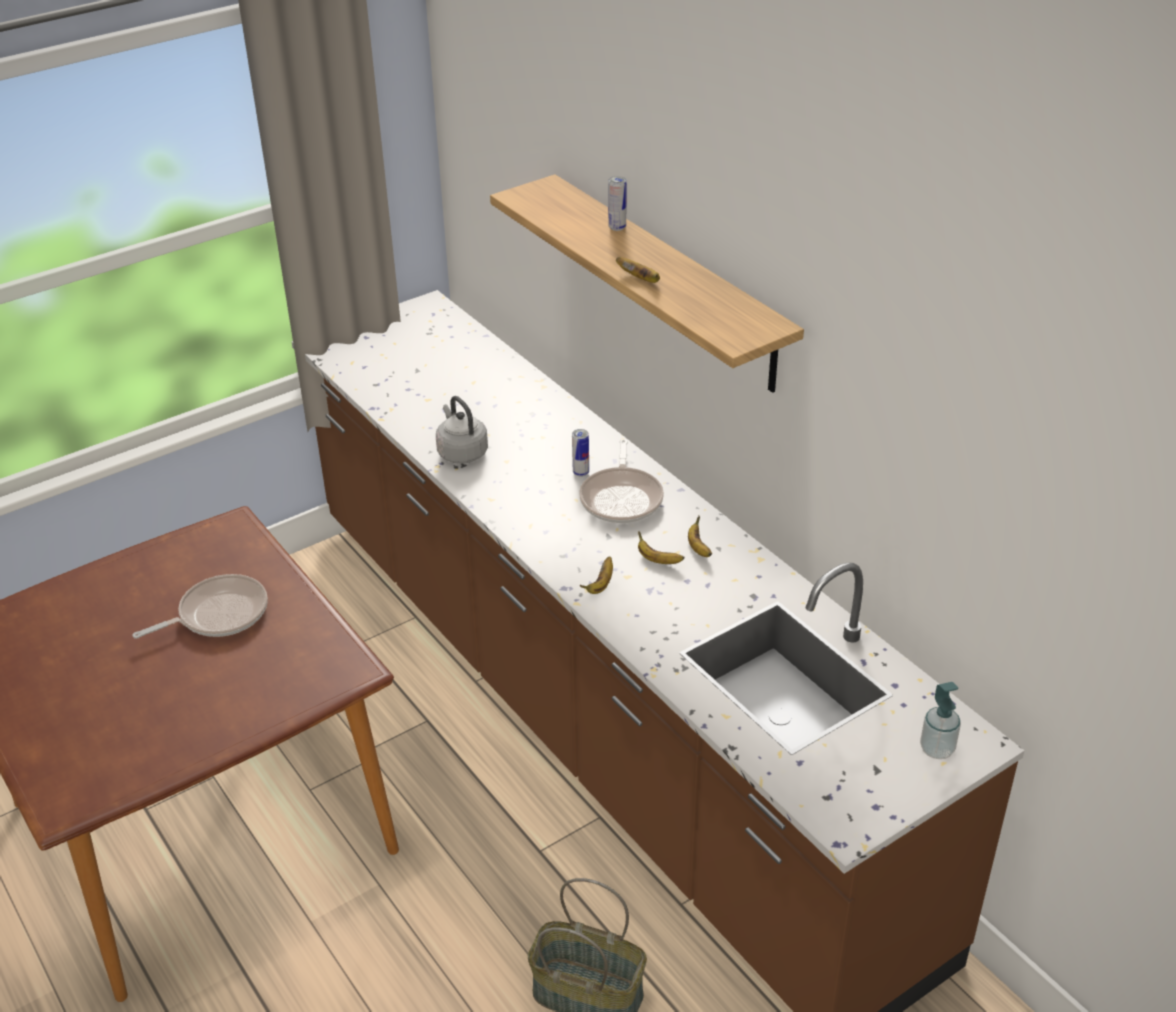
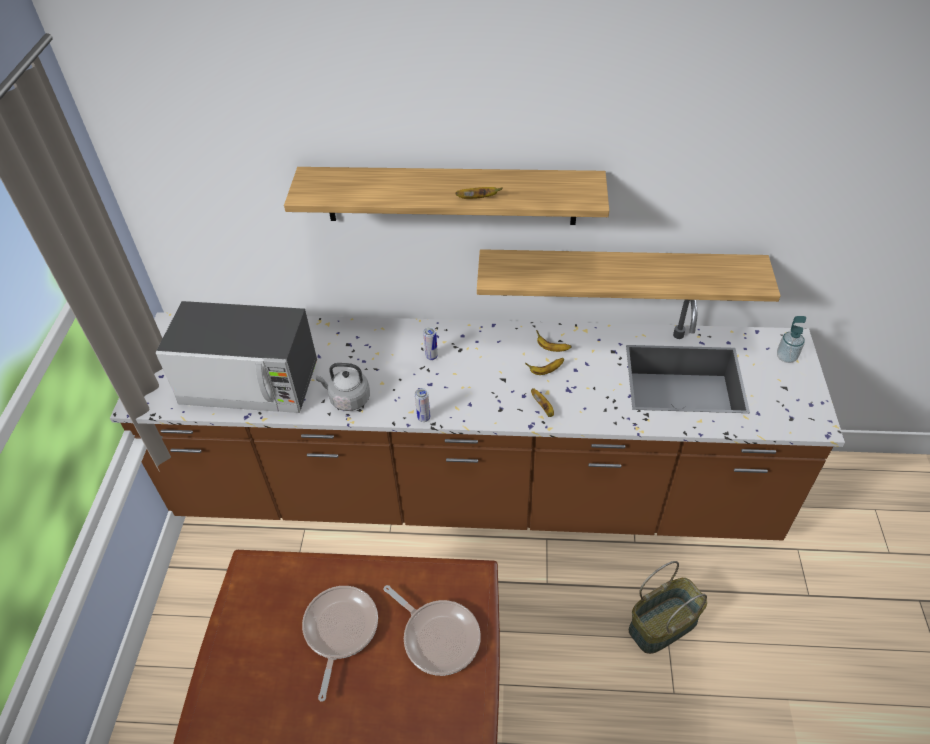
camera: 50 degrees left, 10 degrees up
(414, 387) = (250, 383): none -> microwave
(617, 227) = (403, 176): can -> can (424, 418)
(622, 498) = (474, 353): frying pan -> frying pan (438, 636)
(816, 501) = (619, 274): none -> shelf

